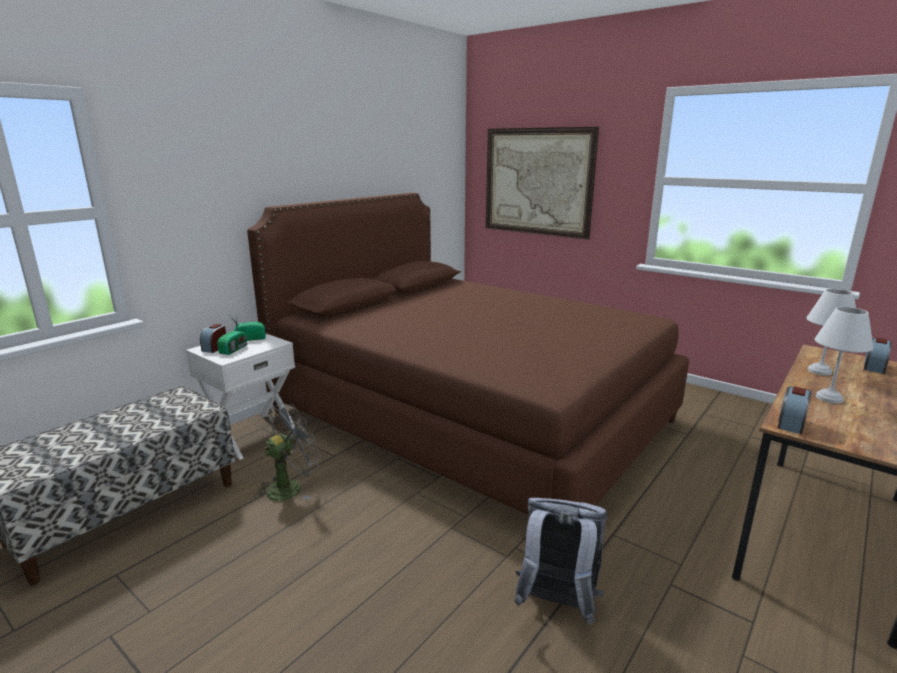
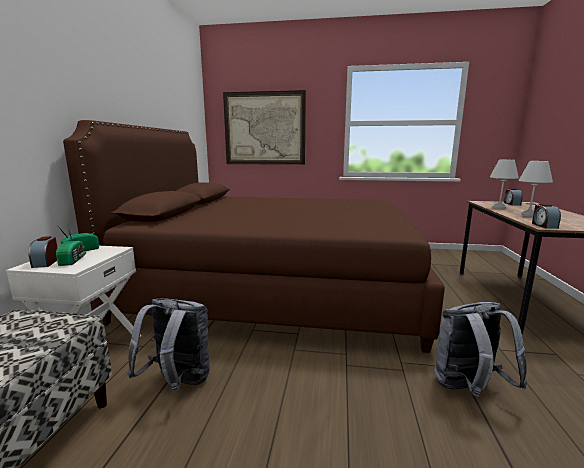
camera: 30 degrees left, 5 degrees down
(291, 487) = (178, 383): grey fan -> grey backpack

